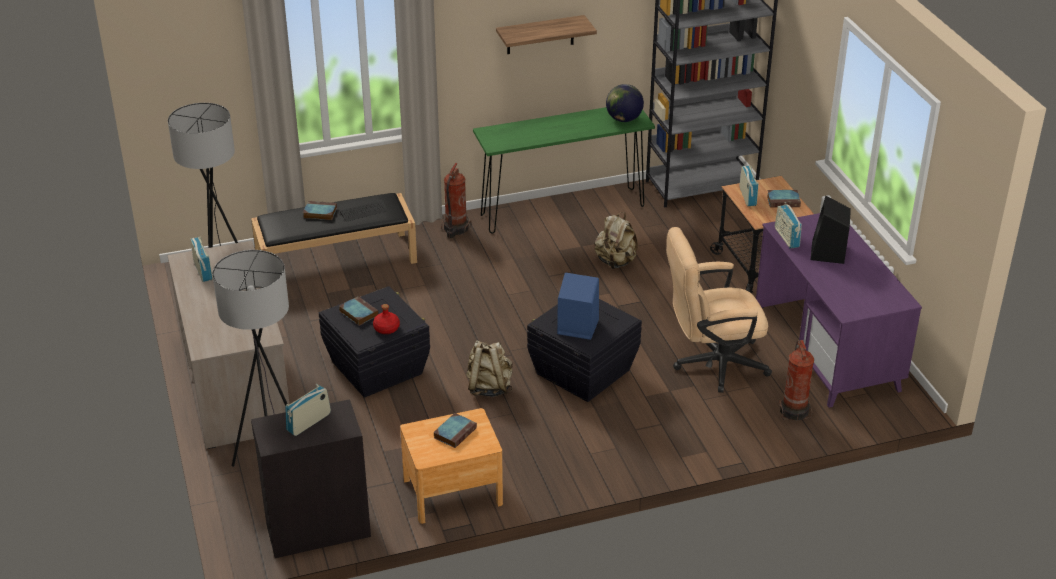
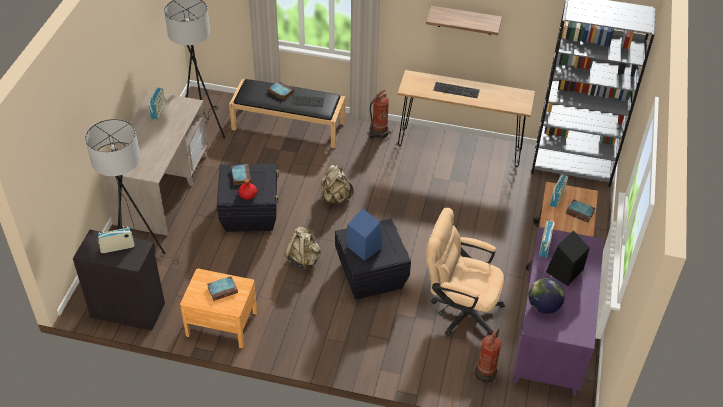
camera: 30 degrees right, 10 degrees up
(551, 128) = (457, 89): none -> keyboard
(562, 210) = (459, 147): green console table -> brown console table
(615, 262) = (461, 202): beige backpack -> beige backpack (335, 197)
(623, 119) = (512, 101): globe -> globe (543, 306)

